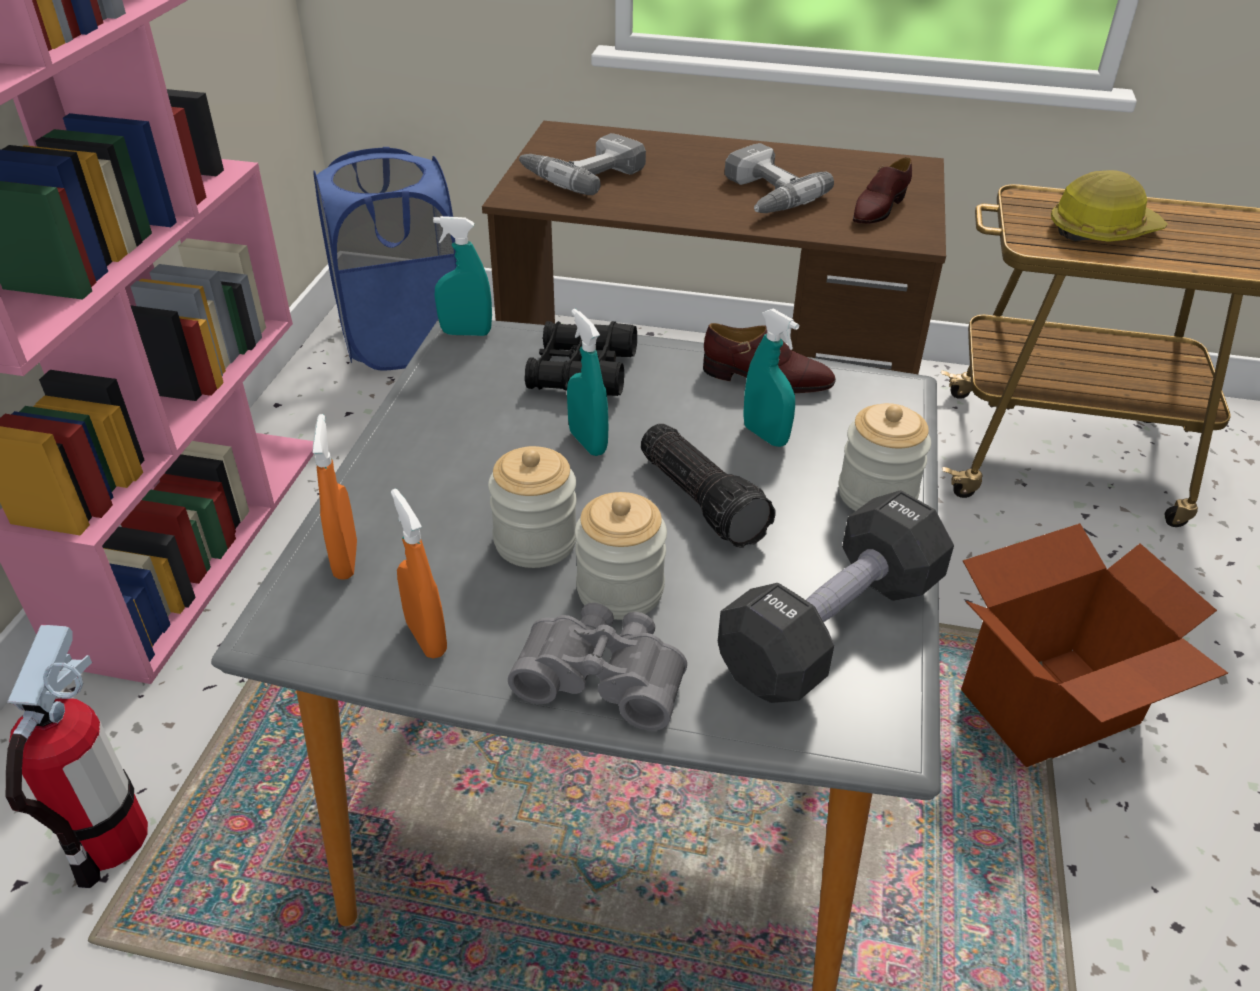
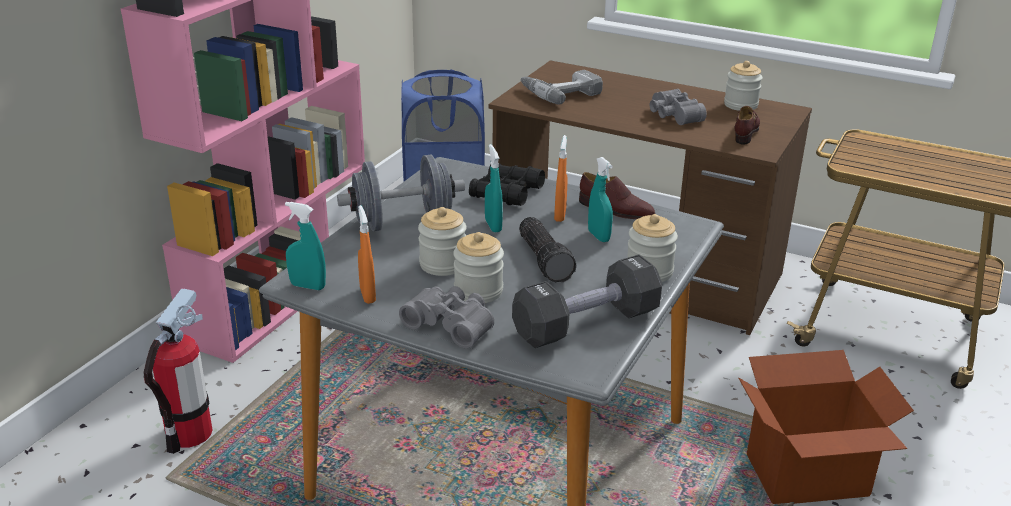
camera: 15 degrees right, 10 degrees down
(346, 560) = (339, 258): orange spray bottle -> orange spray bottle (560, 215)
(432, 461) = (403, 223): none -> grey dumbbell
(466, 333) = (448, 166): turquoise spray bottle -> turquoise spray bottle (308, 286)
(763, 195) = (672, 116): power drill -> grey binoculars
(847, 165) = (740, 105): none -> jar
(878, 209) = (746, 132): brown shoe -> brown shoe turned 150 degrees clockwise
(1101, 230) = (904, 163): hard hat -> none

